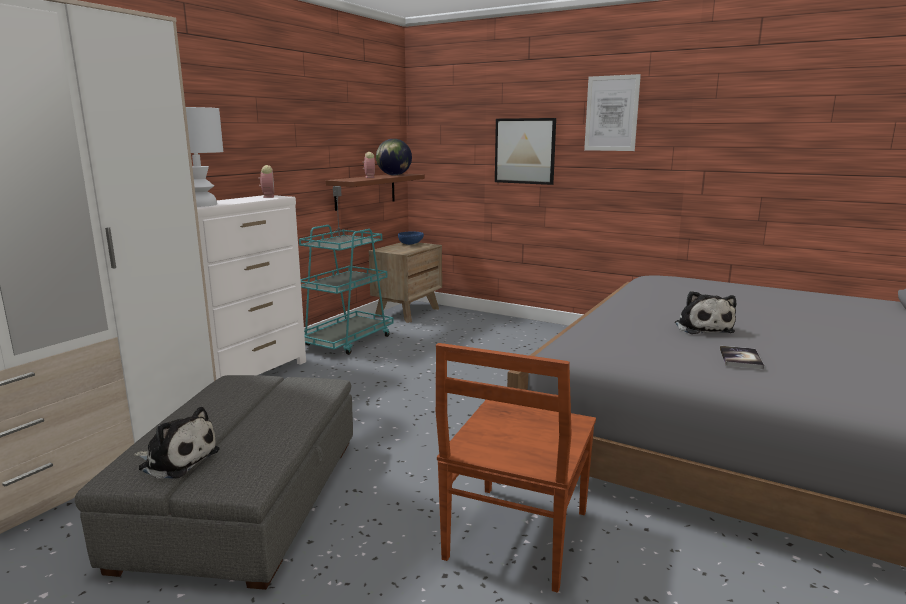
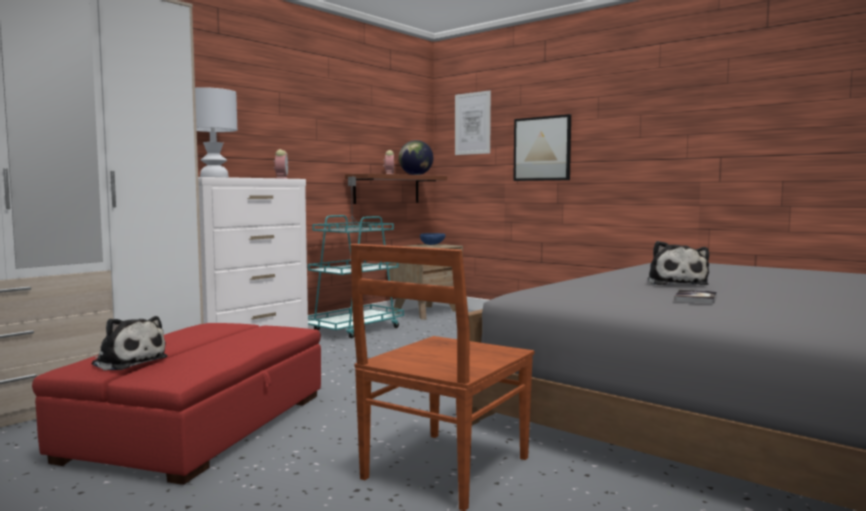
camera: 10 degrees right, 10 degrees down
(245, 498) = (200, 425): grey ottoman -> red ottoman
(611, 113) = (624, 106): picture -> picture (472, 123)

